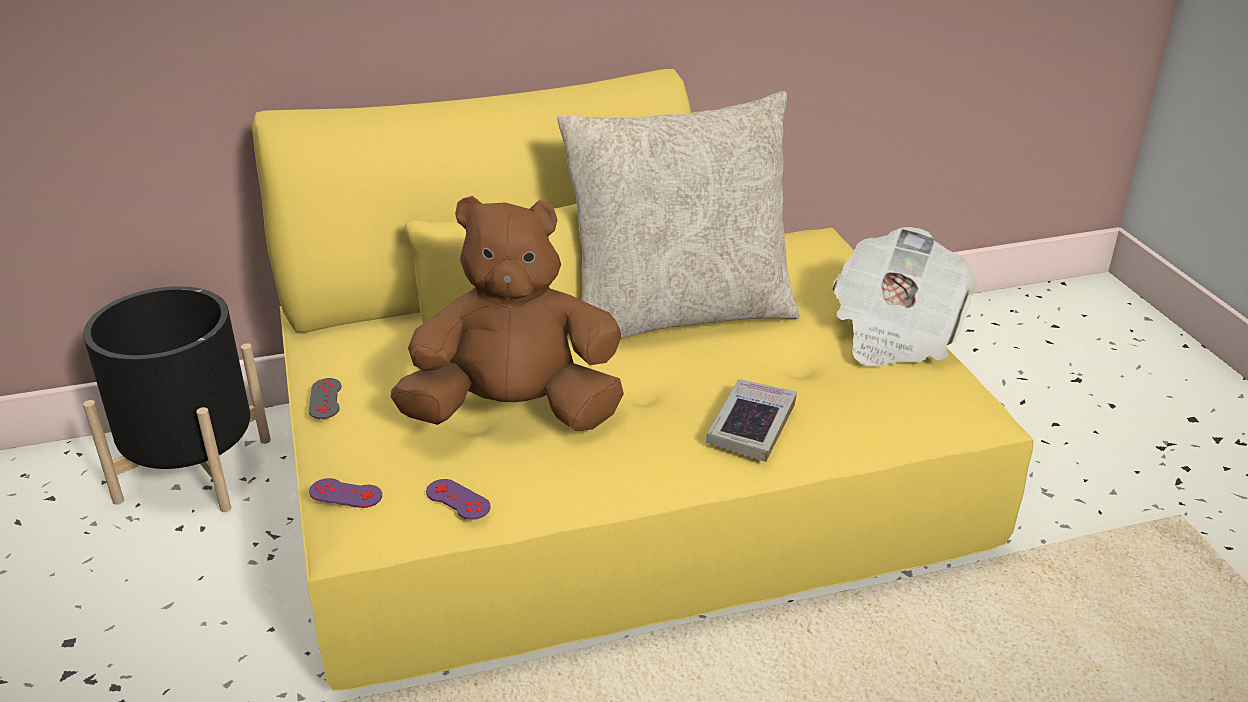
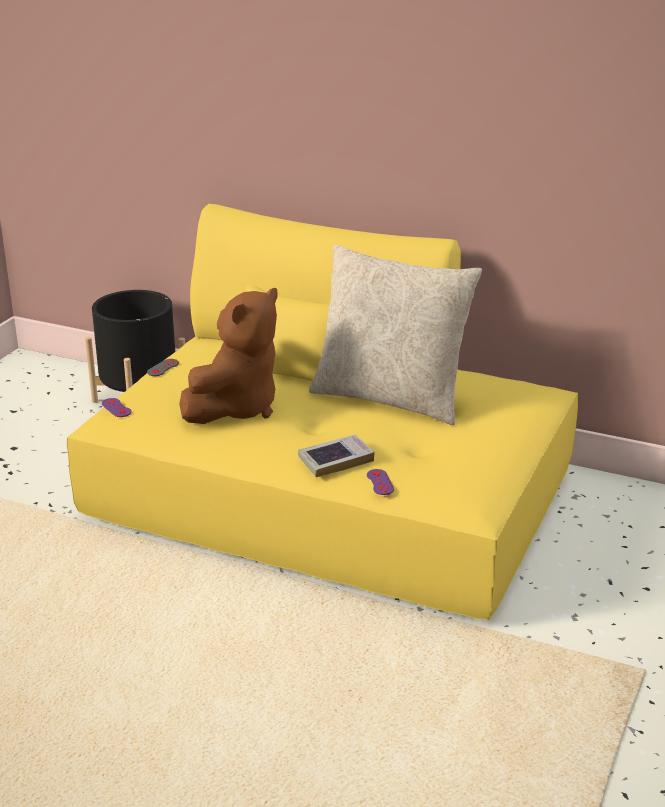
camera: 40 degrees right, 5 degrees down
(458, 499) = (156, 430): purple game controller -> purple game controller (380, 482)
(516, 412) = (236, 408): brown plush toy -> brown plush toy turned 90 degrees clockwise
(895, 332) = (496, 453): newspaper -> none

